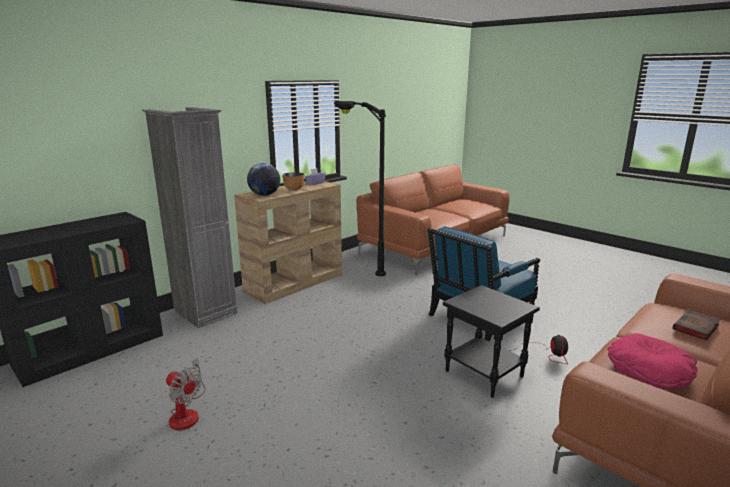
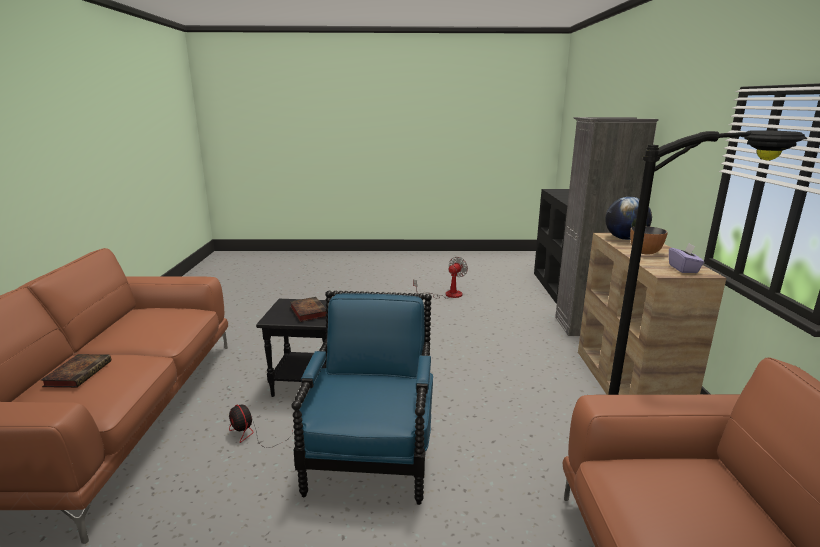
camera: 135 degrees right, 0 degrees up
(187, 413) = (447, 294): fan -> fan turned 135 degrees clockwise
(486, 302) = (308, 311): none -> book
(650, 371) = (155, 319): pink pillow -> none

